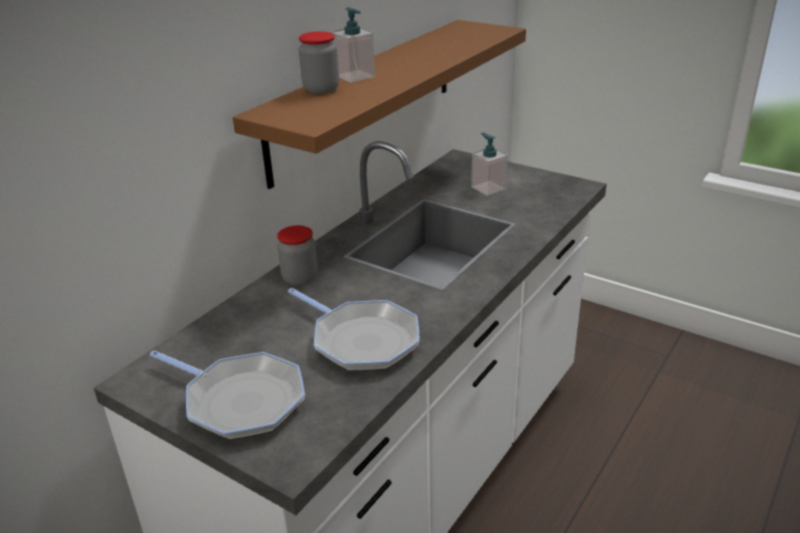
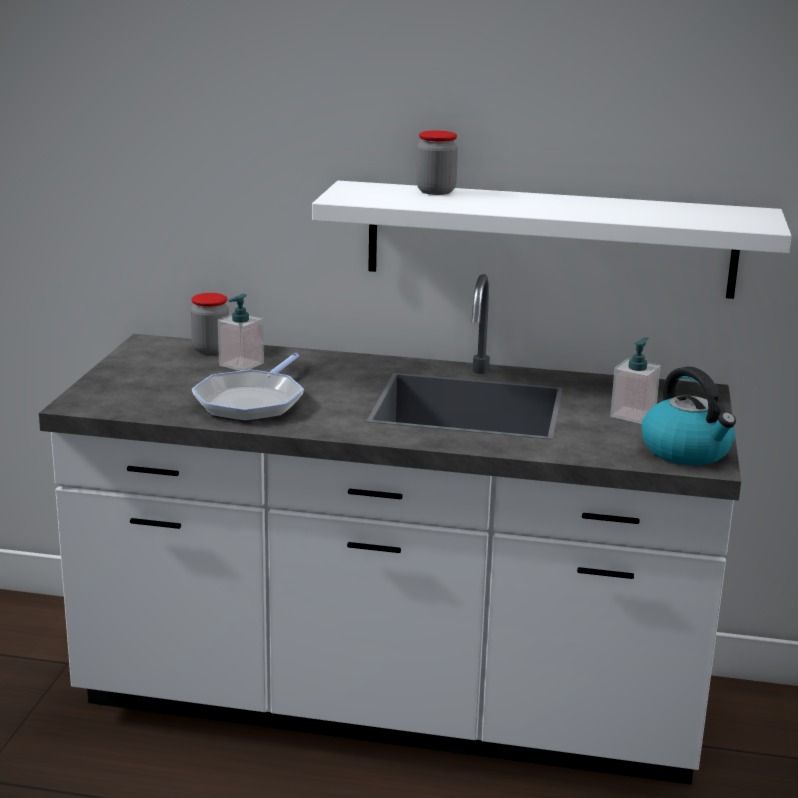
camera: 65 degrees right, 10 degrees down
(240, 401) = (140, 377): frying pan -> none
(300, 278) = (336, 364): jar -> jar (210, 349)
(355, 76) = (490, 196): soap dispenser -> soap dispenser (241, 364)
(366, 97) = (550, 239): brown shelf -> white shelf
(556, 186) = (687, 451): none -> kettle

